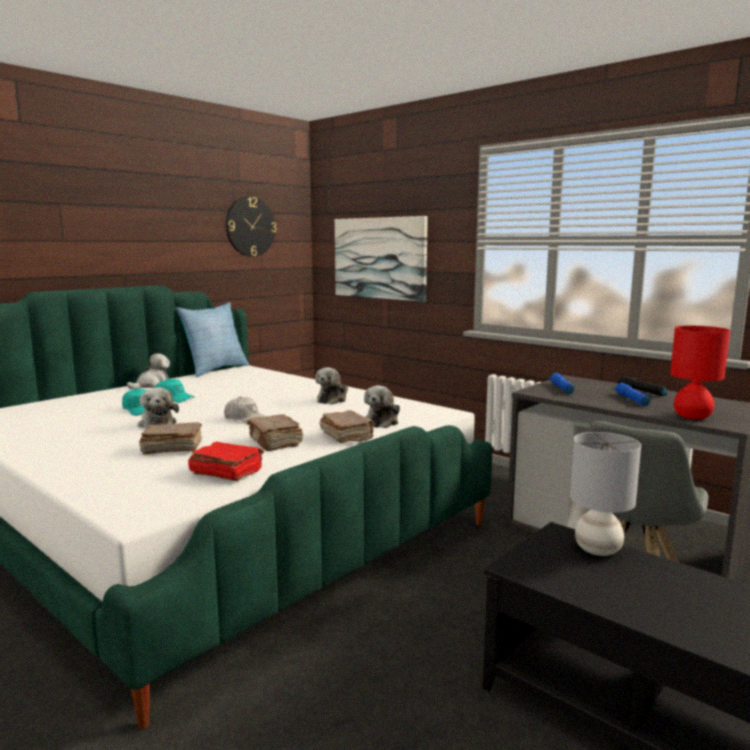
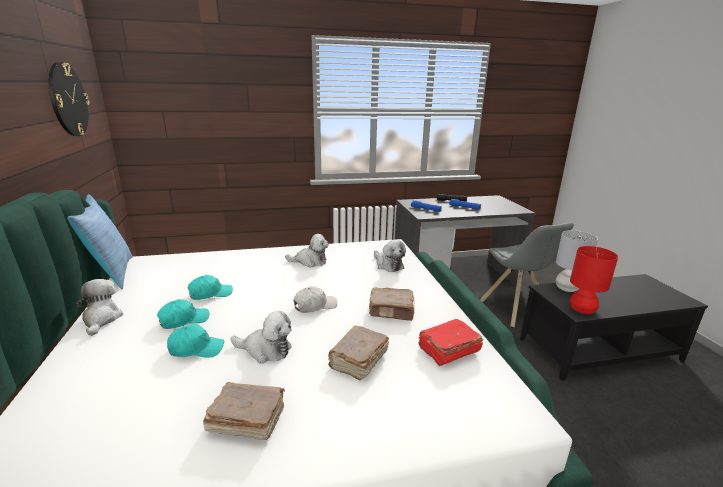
camera: 55 degrees left, 10 degrees up
(221, 393) = (210, 293): none -> turquoise cap
(333, 399) = (310, 261): plush toy -> plush toy turned 60 degrees counterclockwise
(346, 436) = (407, 285): brown book -> brown book (246, 420)
(379, 258) = (211, 127): picture -> none
(692, 417) = (503, 210): red table lamp -> red table lamp (582, 310)

